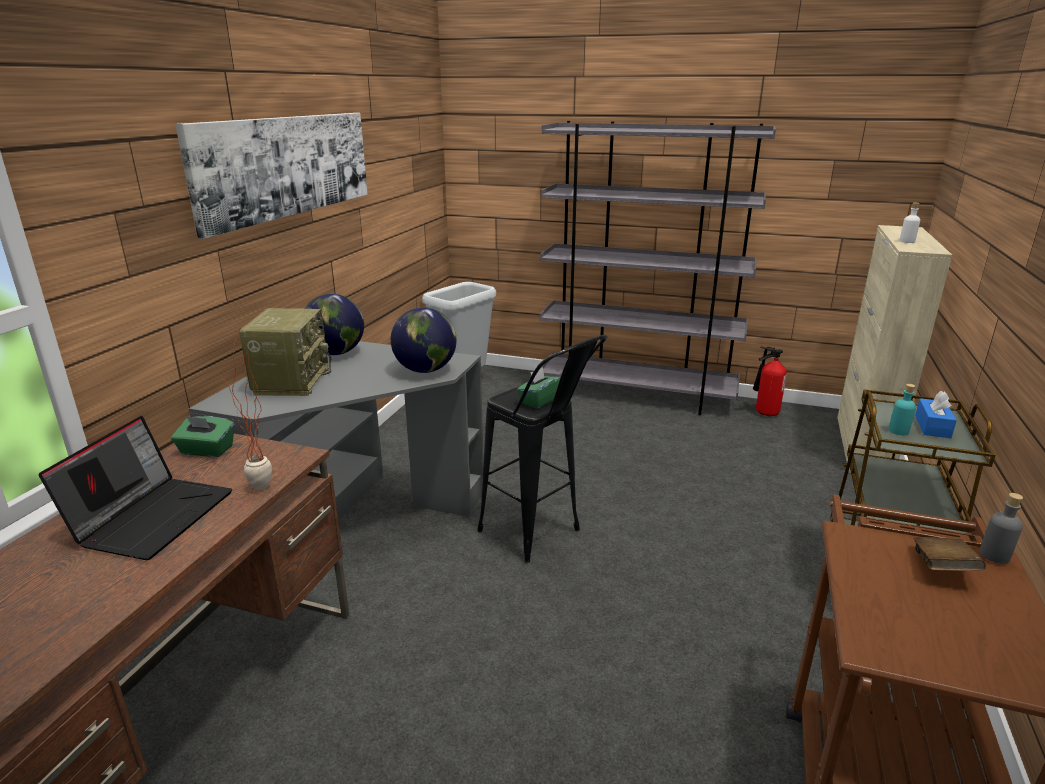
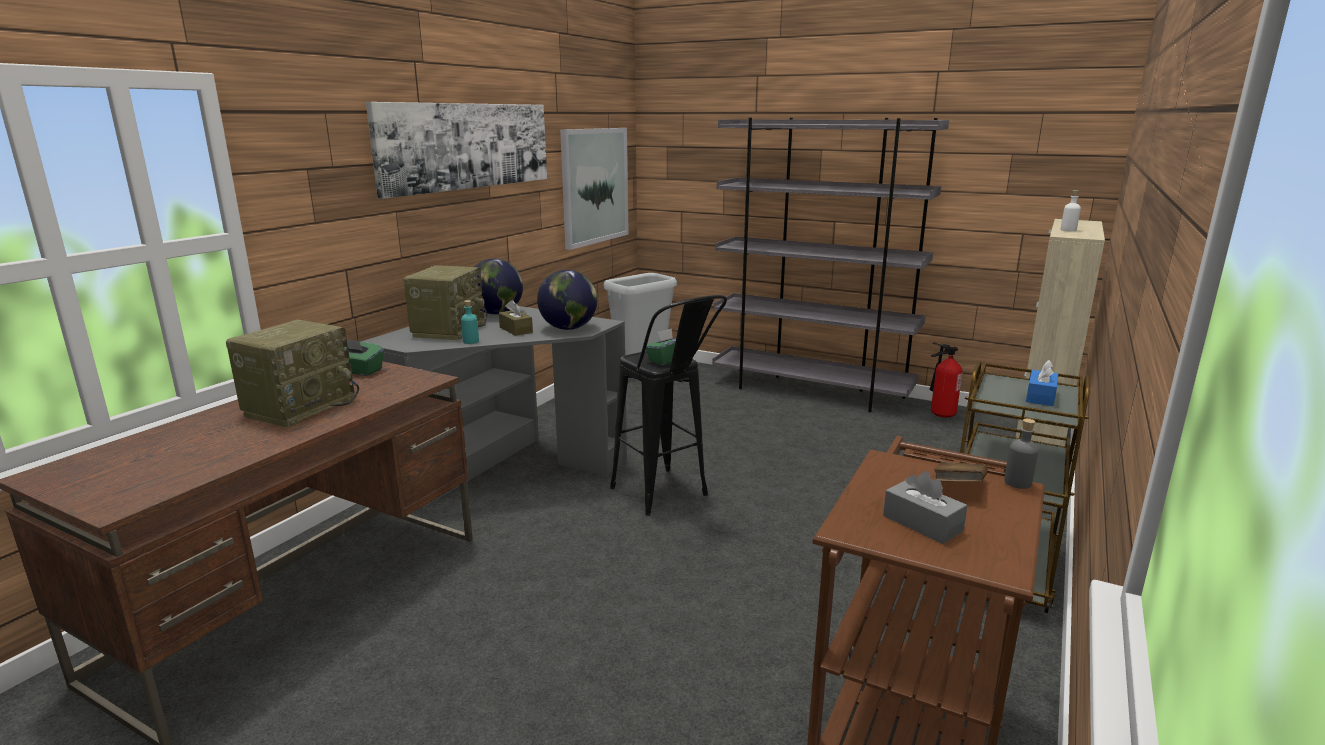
camera: 10 degrees right, 5 degrees down
(153, 516) = (300, 407): laptop -> radio
(260, 492) = (389, 398): potted plant -> none
(368, 376) = (516, 330): none -> brown tissue box
(410, 196) = (594, 186): none -> picture
(898, 431) = (1001, 397): turquoise bottle -> turquoise bottle (471, 341)
(939, 628) = (922, 523): none -> grey tissue box

